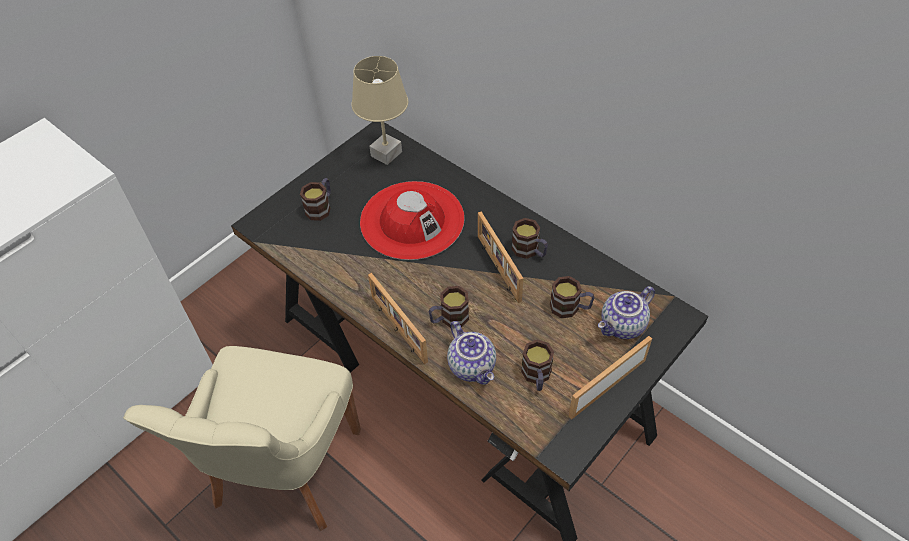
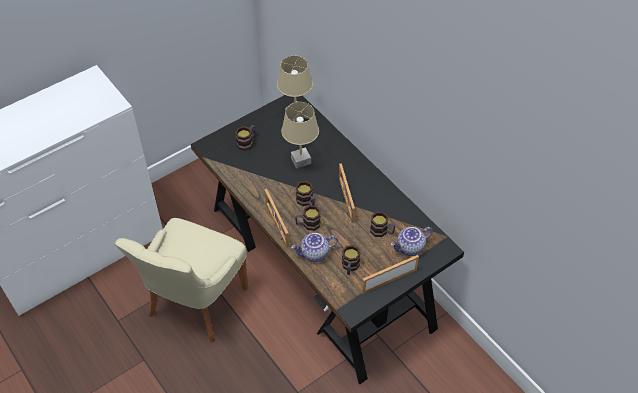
camera: 10 degrees right, 0 degrees up
(412, 220) = (301, 160): red hat -> beige table lamp
(473, 366) = (314, 254): teapot -> teapot turned 90 degrees clockwise
(529, 251) = (368, 193): mug -> mug (306, 202)

